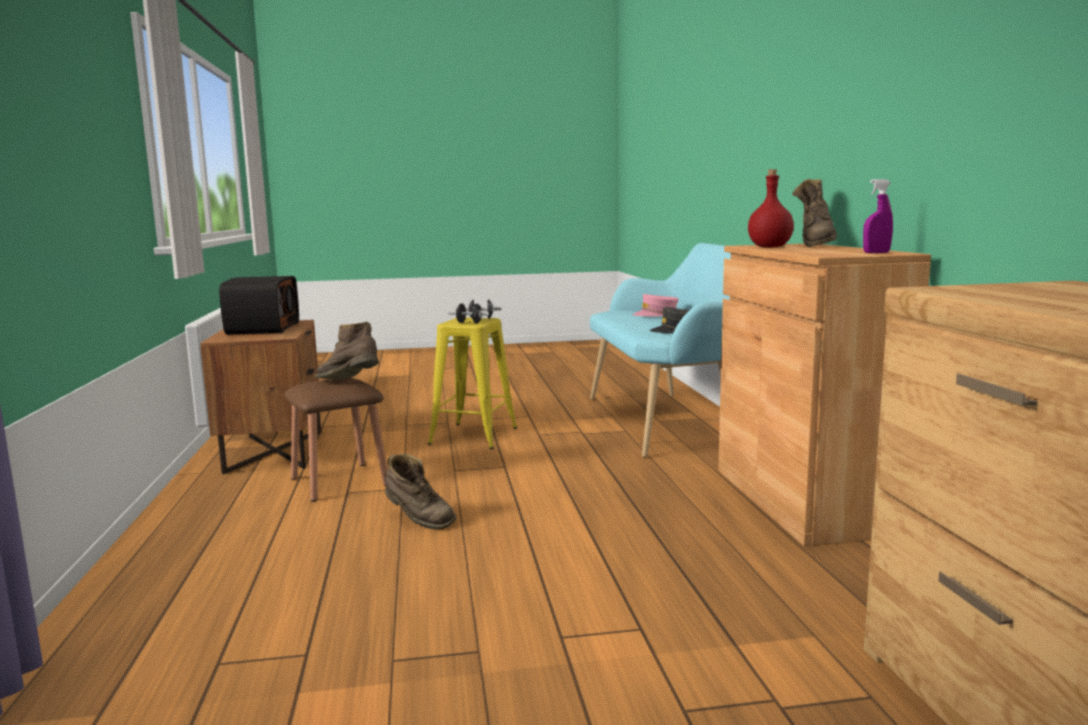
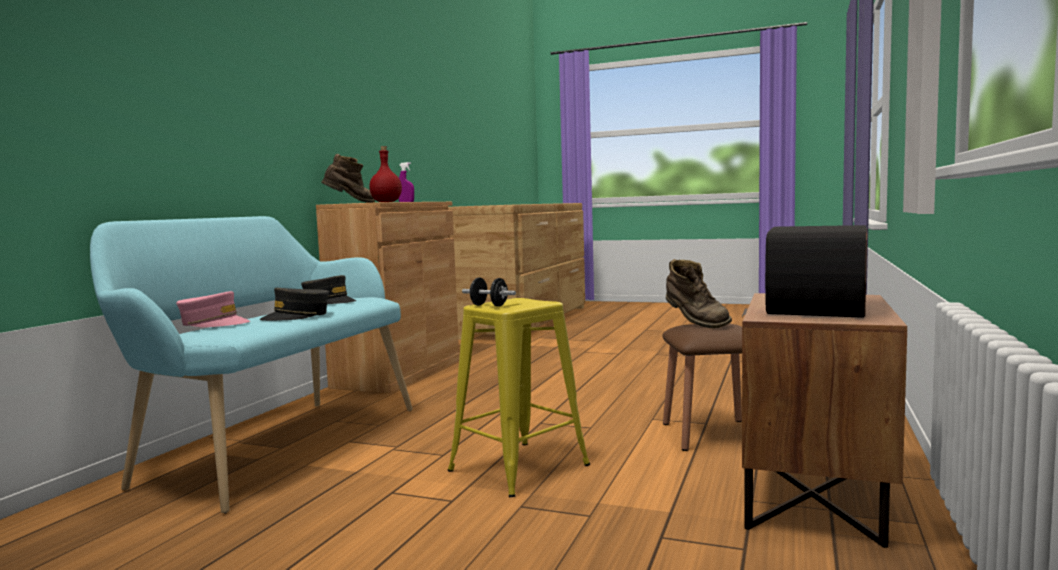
camera: 150 degrees left, 5 degrees down
(418, 521) = (653, 395): brown boot -> none
(469, 323) = (520, 302): black dumbbell -> none
(628, 321) = (297, 316): none -> grey cap

